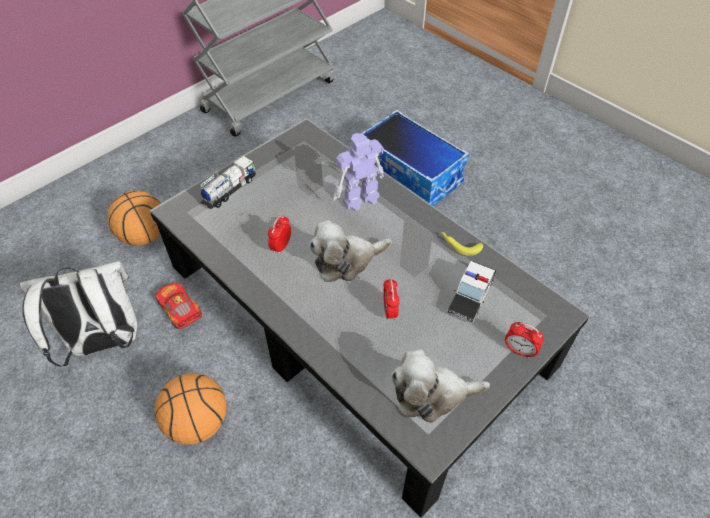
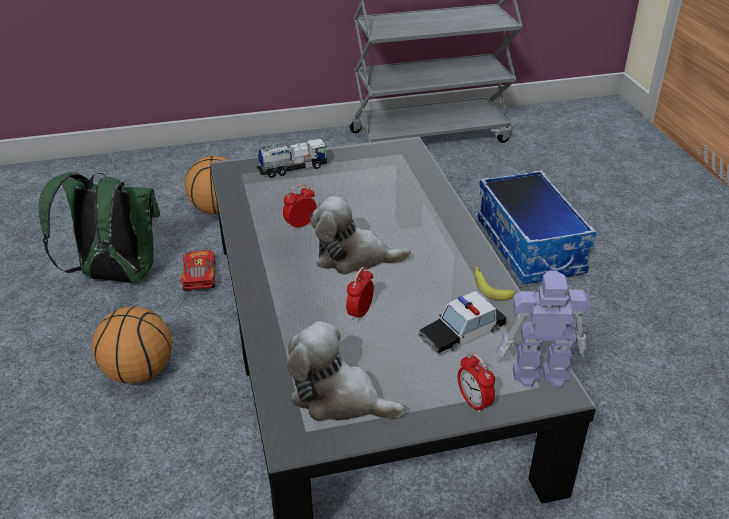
camera: 30 degrees right, 15 degrees down
(104, 342) = (115, 277): white backpack -> green backpack
(359, 199) = (413, 214): toy robot -> toy robot (538, 373)

